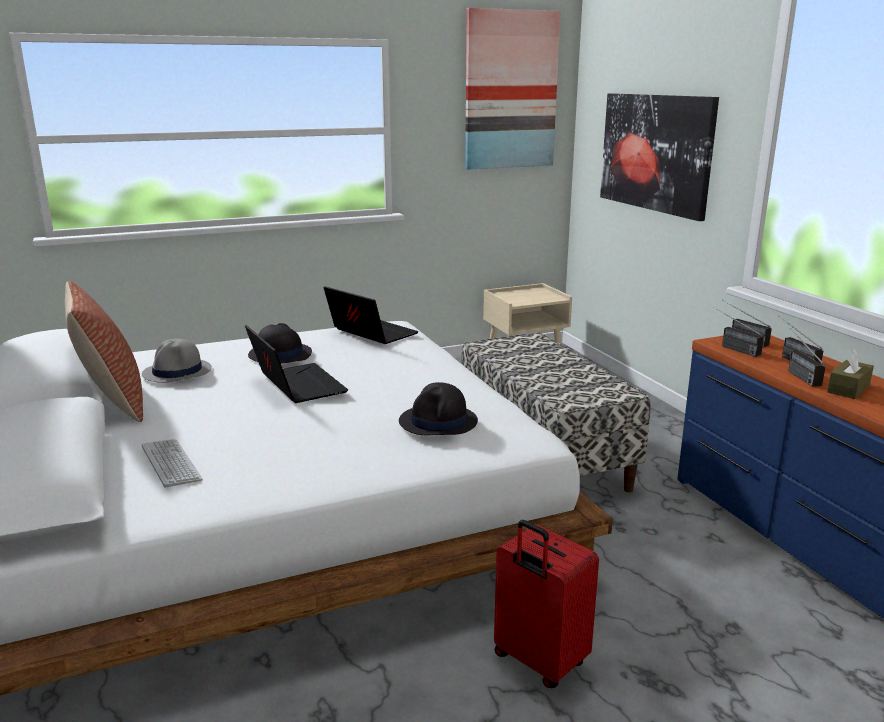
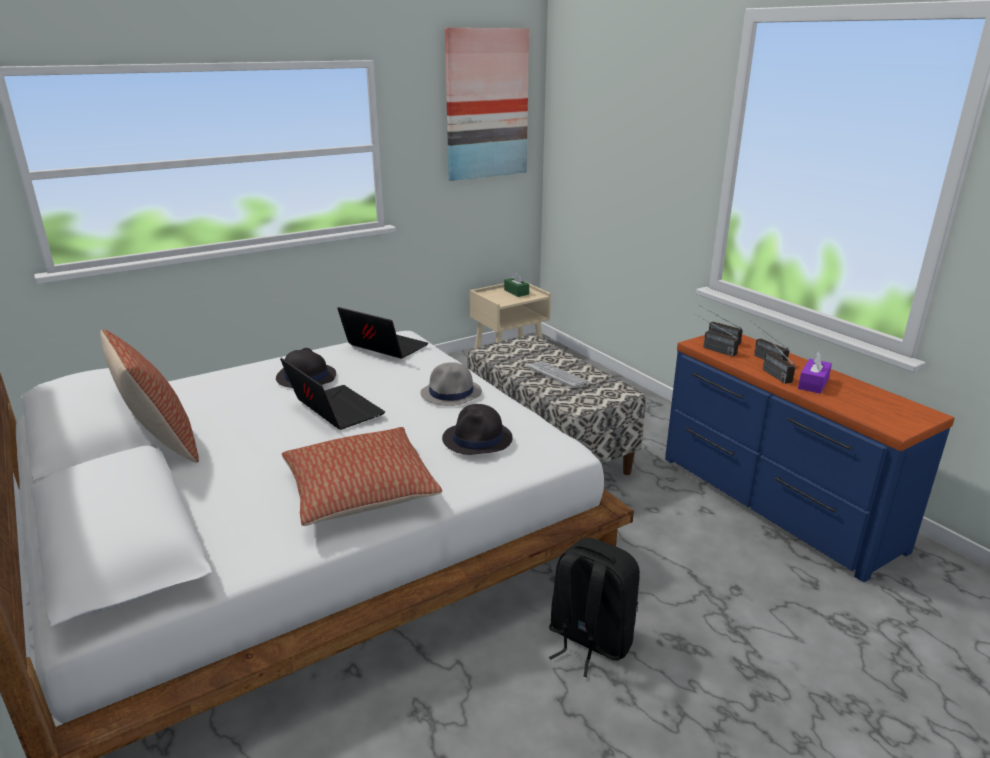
camera: 10 degrees left, 5 degrees up
(171, 464) = (245, 505): keyboard -> keyboard (557, 375)
(177, 372) = (213, 404): grey hat -> grey hat (451, 393)
(294, 461) = (360, 491): none -> pillow
(535, 294) = (516, 292): none -> green tissue box
(538, 661) = (589, 640): red suitcase -> black backpack
(655, 152) = (624, 165): picture -> none
(848, 388) = (813, 383): brown tissue box -> purple tissue box

